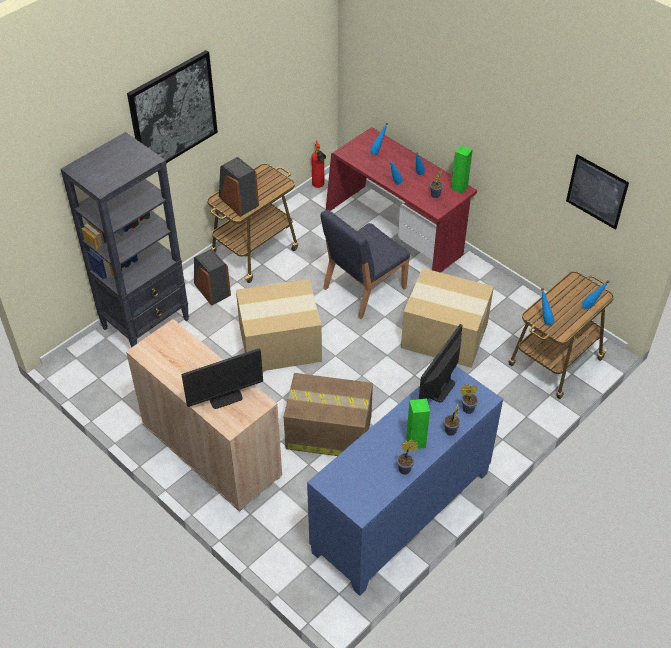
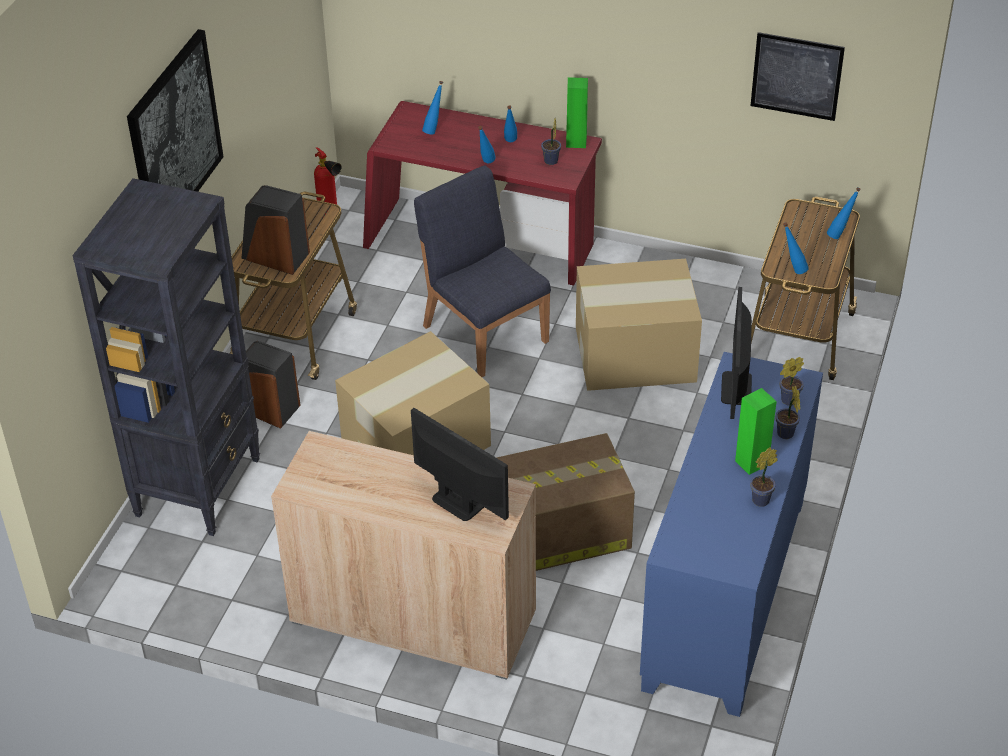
camera: 25 degrees left, 5 degrees down
(225, 397) = (458, 502): monitor -> monitor turned 90 degrees counterclockwise
(363, 288) = (485, 332): blue chair -> blue chair turned 120 degrees clockwise

